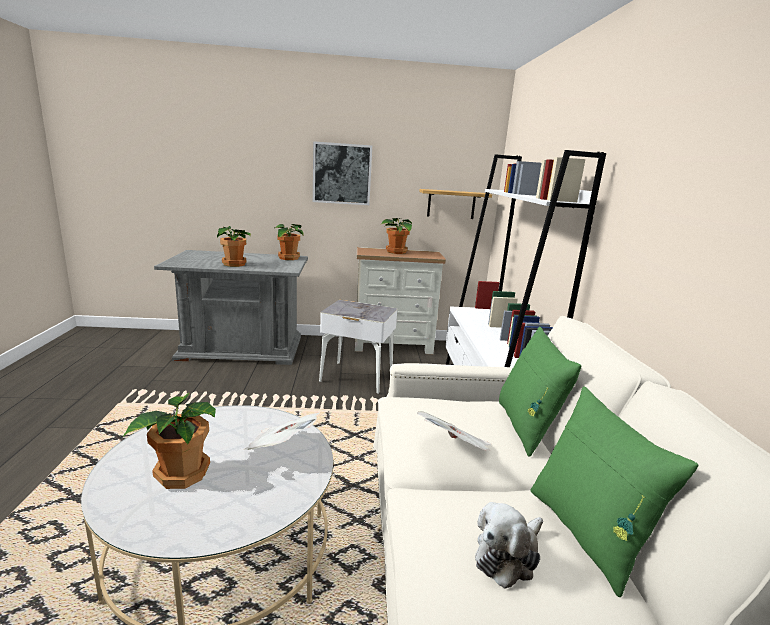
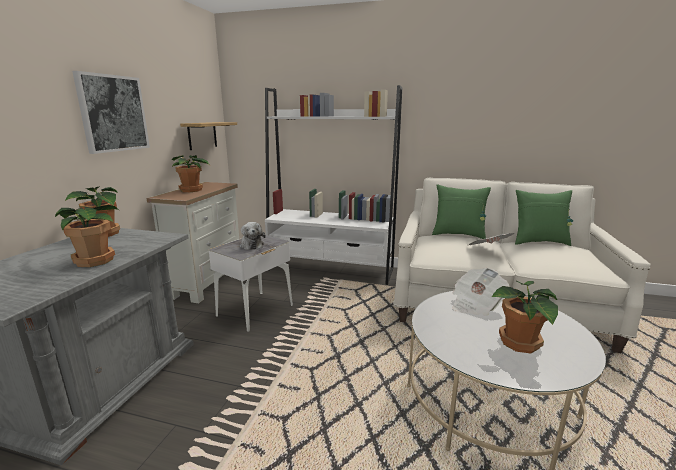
camera: 70 degrees left, 0 degrees up
(508, 555) = (563, 254): plush toy -> plush toy (251, 245)

